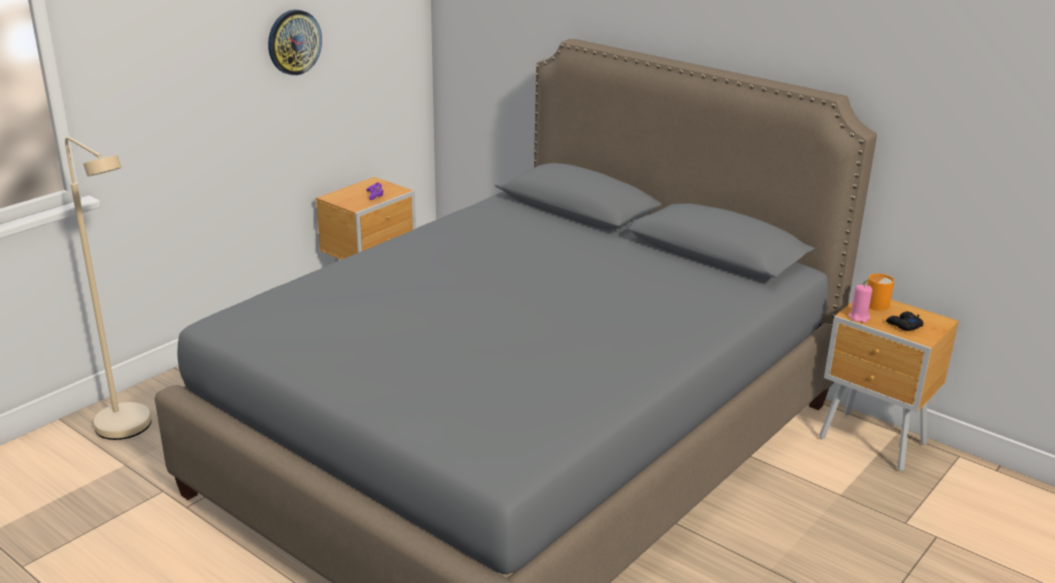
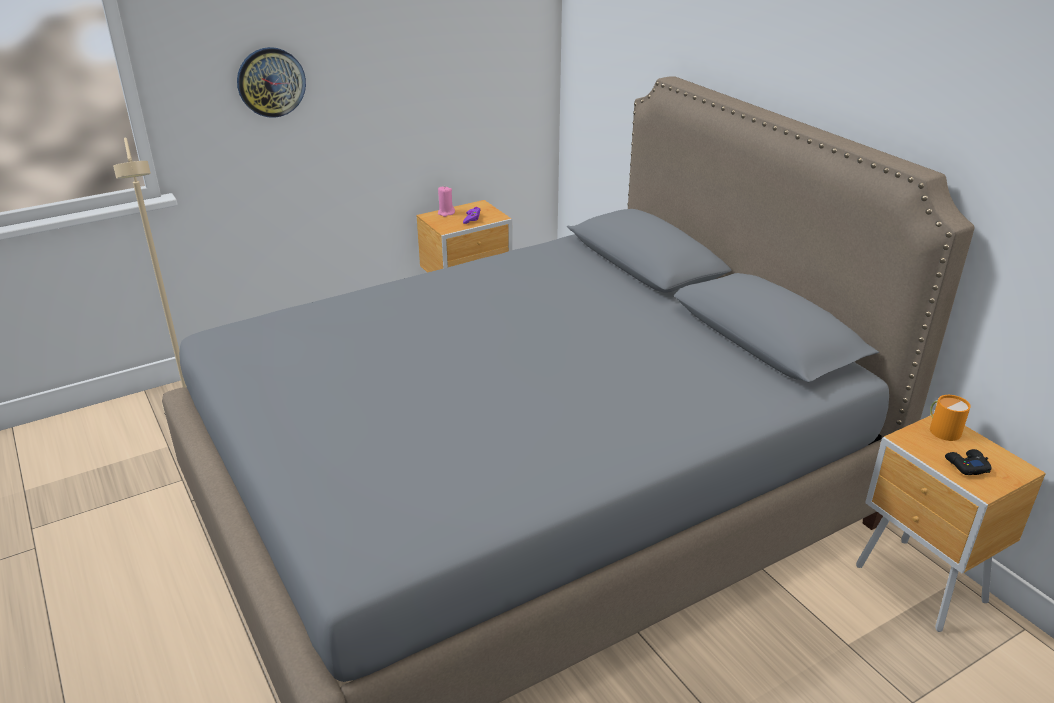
camera: 20 degrees right, 5 degrees up
(294, 42) = (396, 59): wall clock -> wall clock (271, 82)
(859, 317) = (913, 444): pink candle -> pink candle (446, 213)

